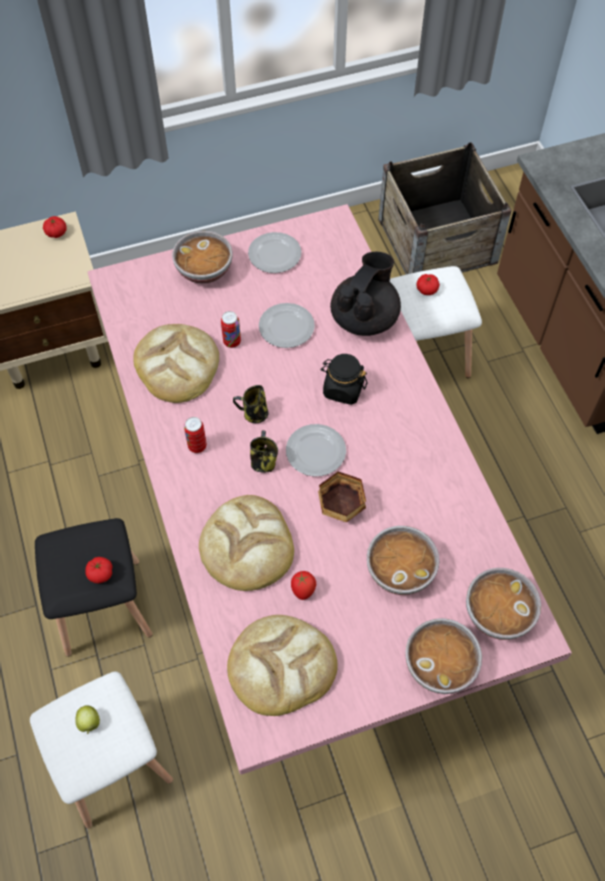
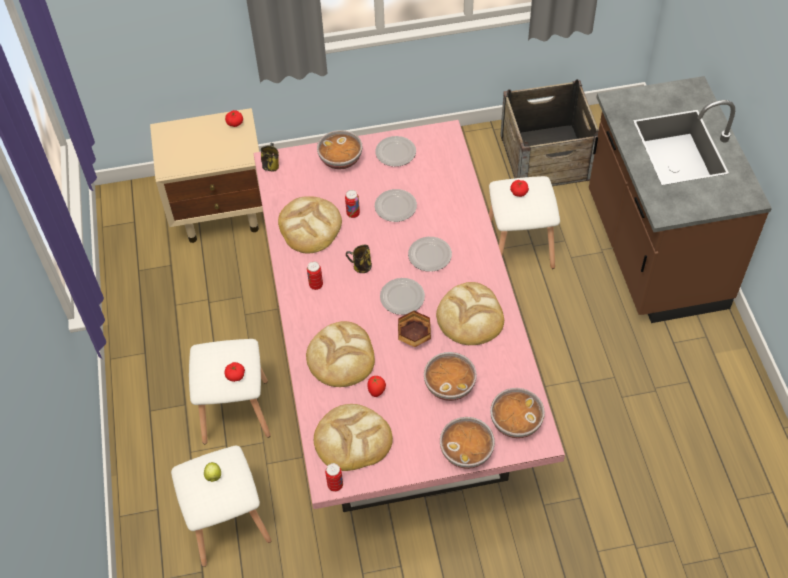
camera: 10 degrees right, 5 degrees down
(102, 605) = (235, 410): black stool -> white stool
(263, 461) = (362, 300): mug -> mug (271, 165)
(268, 738) = (335, 485): none -> can
(343, 389) = (430, 255): black jar -> plate
(365, 318) = (456, 205): black teapot -> none
(410, 469) = (470, 316): none -> bread

